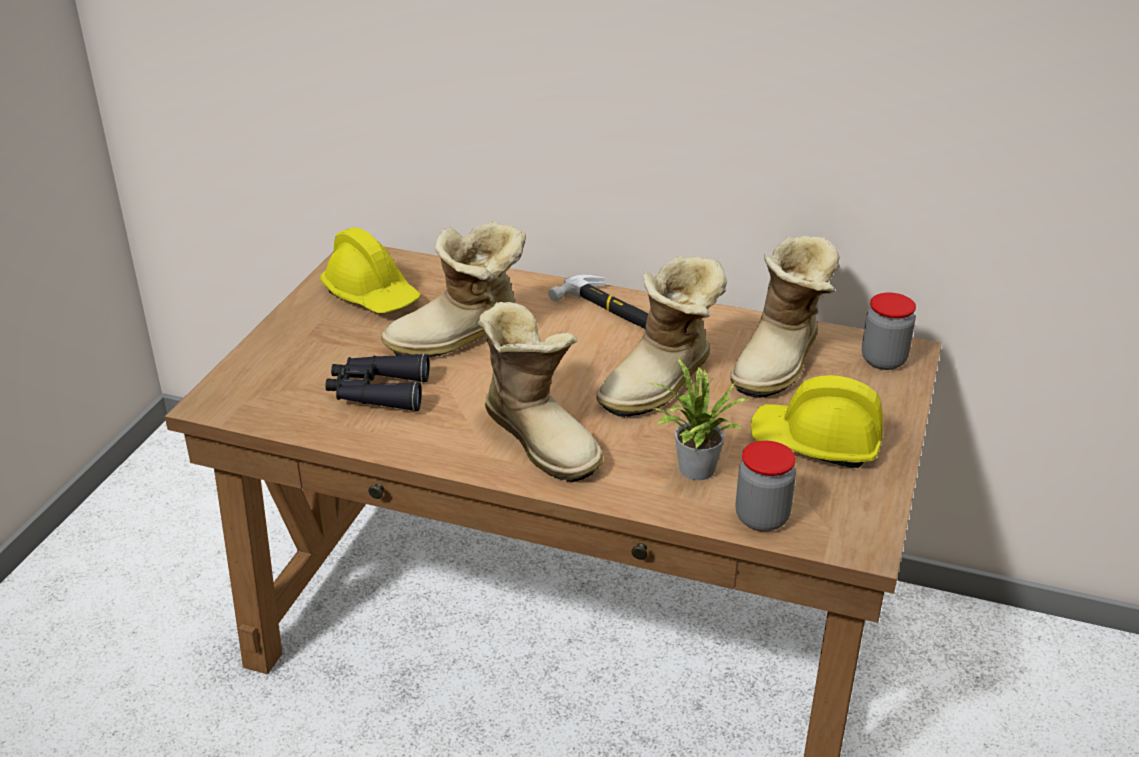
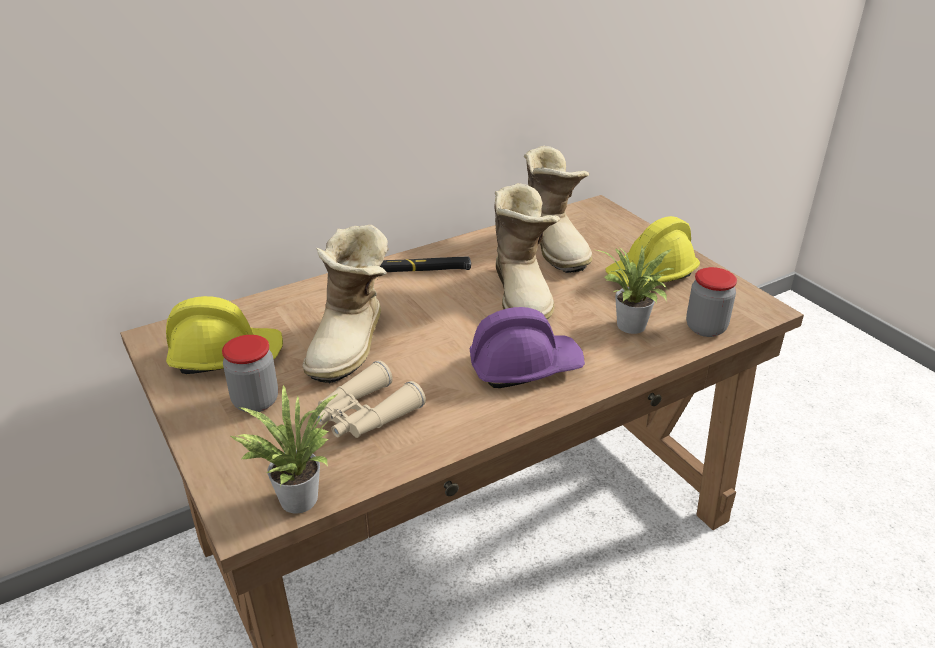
camera: 50 degrees left, 0 degrees up
(253, 411) = (295, 497): none -> potted plant
(377, 392) = (365, 415): black binoculars -> beige binoculars
(542, 437) = (524, 367): boot -> purple hard hat
(883, 360) = (596, 217): jar -> jar (255, 401)

